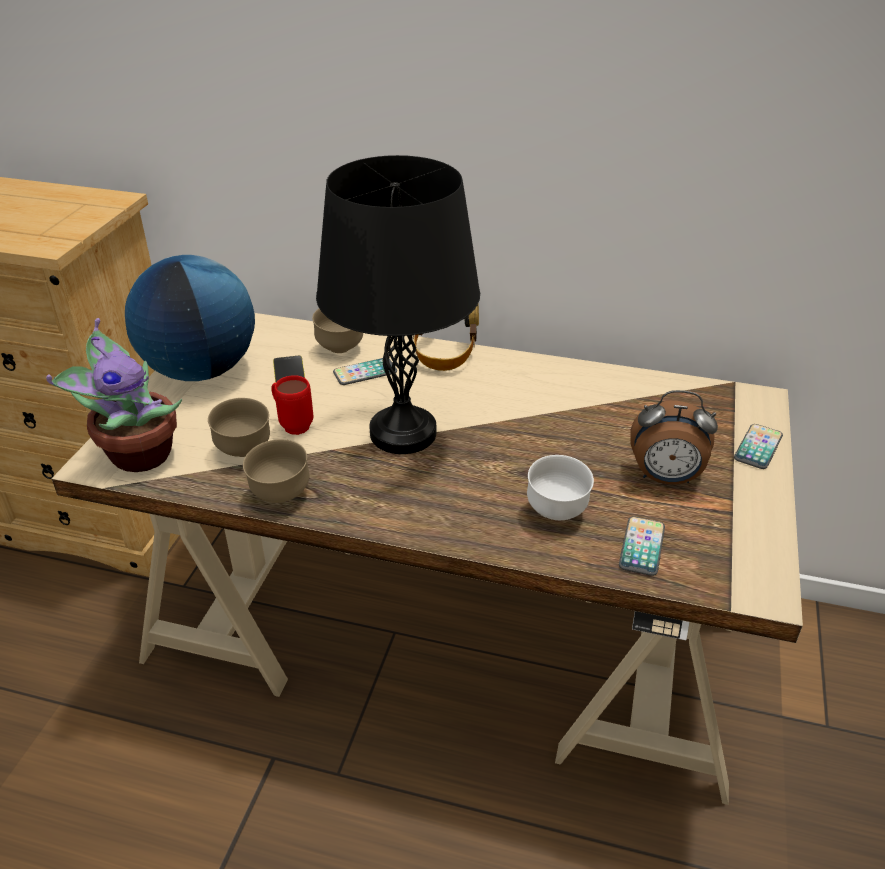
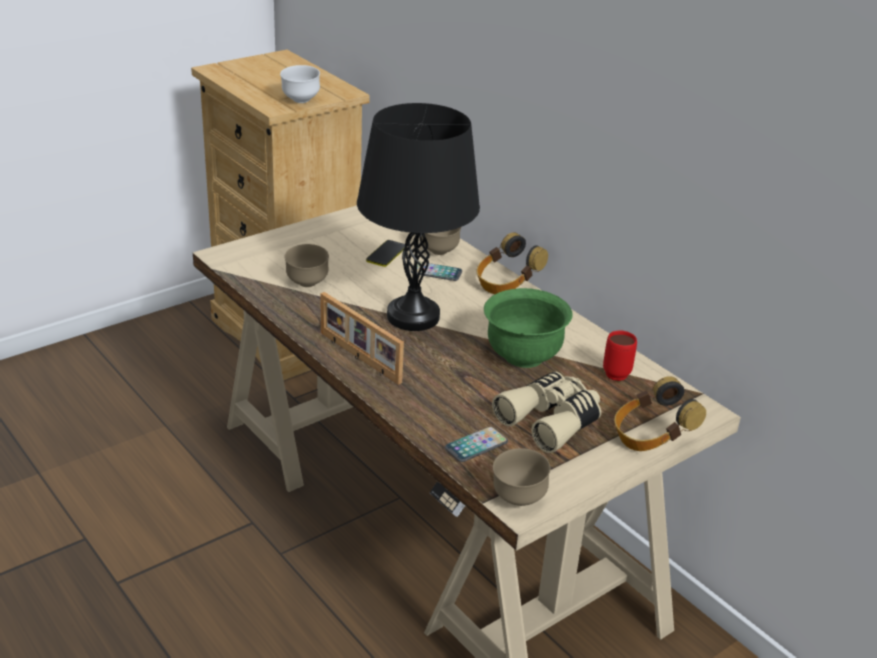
camera: 35 degrees right, 5 degrees down
(137, 454) = (248, 260): potted plant -> none
(201, 371) = (337, 229): globe -> none
(280, 496) = (298, 316): brown bowl -> brown bowl (517, 499)
(292, 424) = (352, 282): red mug -> red mug (614, 371)
(407, 512) = (358, 358): none -> picture frame
(555, 423) = (523, 356): none -> green bowl
(556, 513) = (448, 402): white bowl -> white bowl (300, 101)
(665, 478) = (551, 420): alarm clock -> beige binoculars
(758, 447) = (651, 437): phone -> headphones

